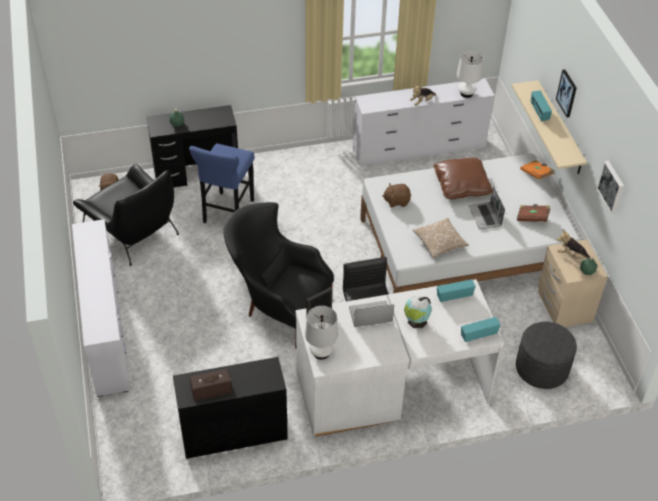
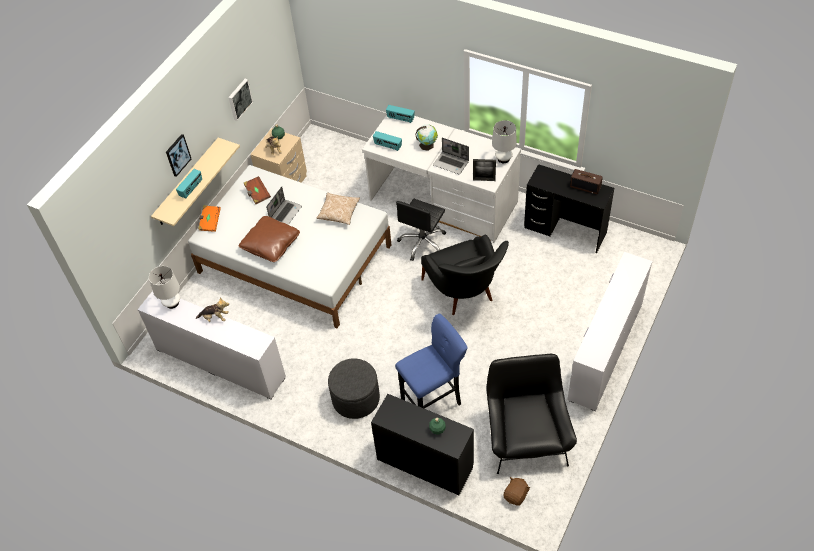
camera: 135 degrees left, 5 degrees up
(396, 201) = (329, 261): brown plush toy -> none
(542, 368) = (344, 161): grey ottoman -> grey ottoman (356, 398)

